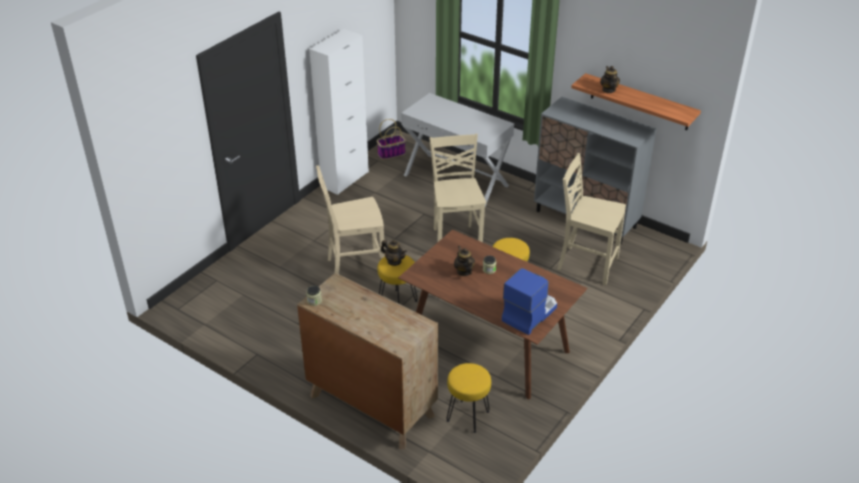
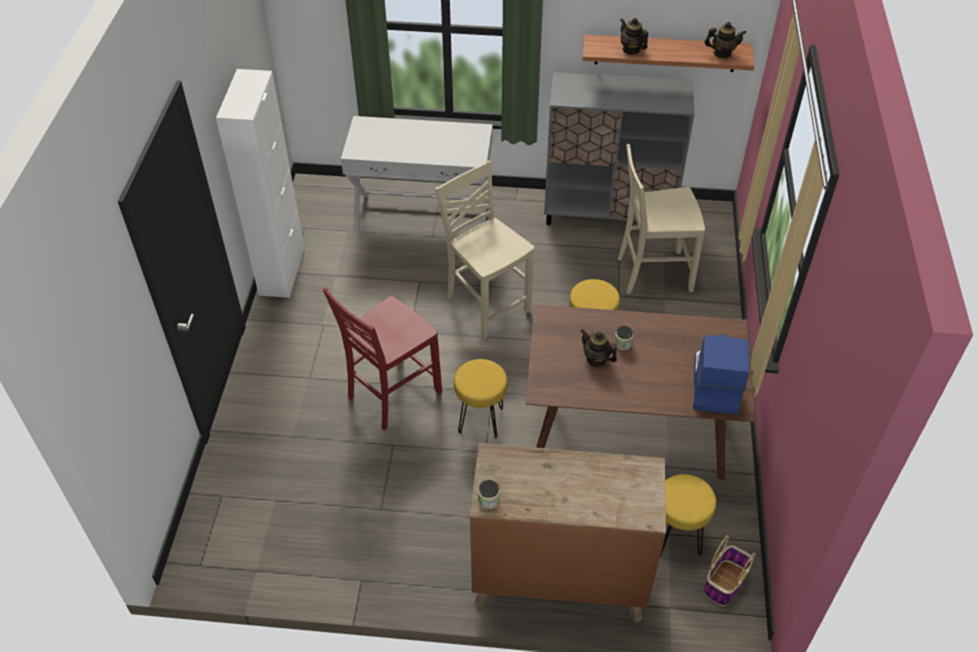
camera: 30 degrees left, 10 degrees up
(354, 268) = (391, 395): beige chair -> red chair
(391, 153) = (314, 210): basket -> basket (725, 582)
(394, 261) = (474, 375): teapot -> teapot (722, 53)

